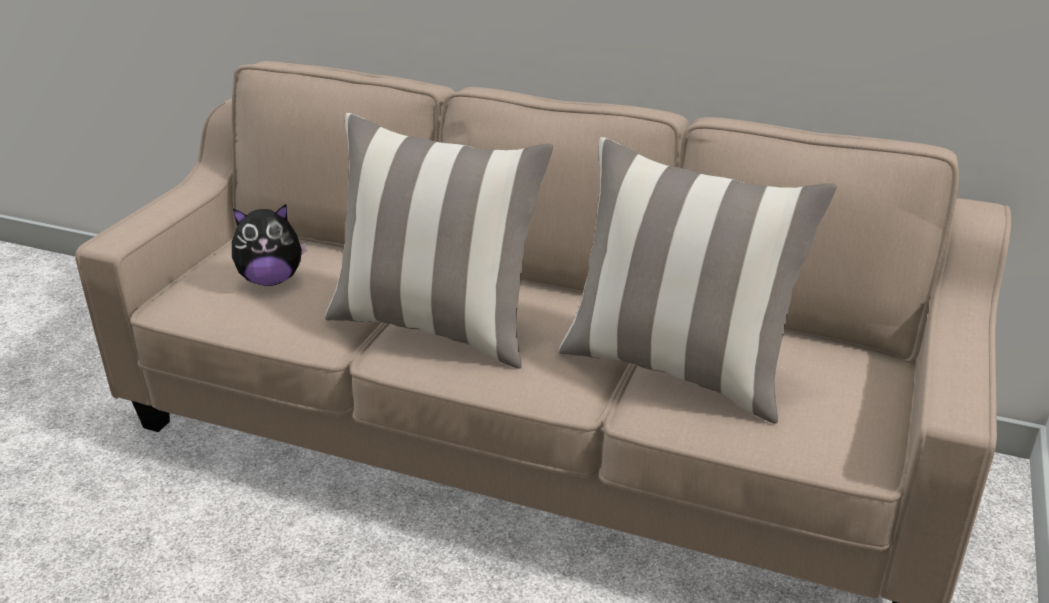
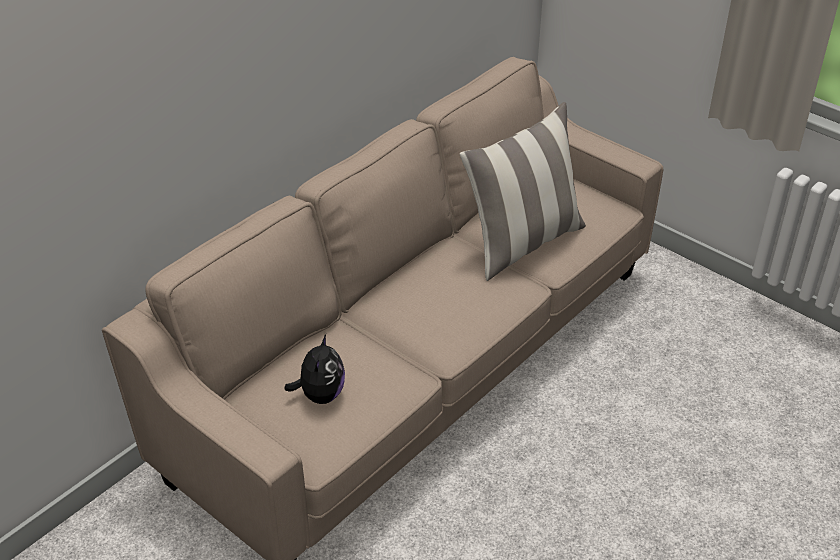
camera: 70 degrees left, 10 degrees up
(436, 327) = (427, 325): pillow -> none

